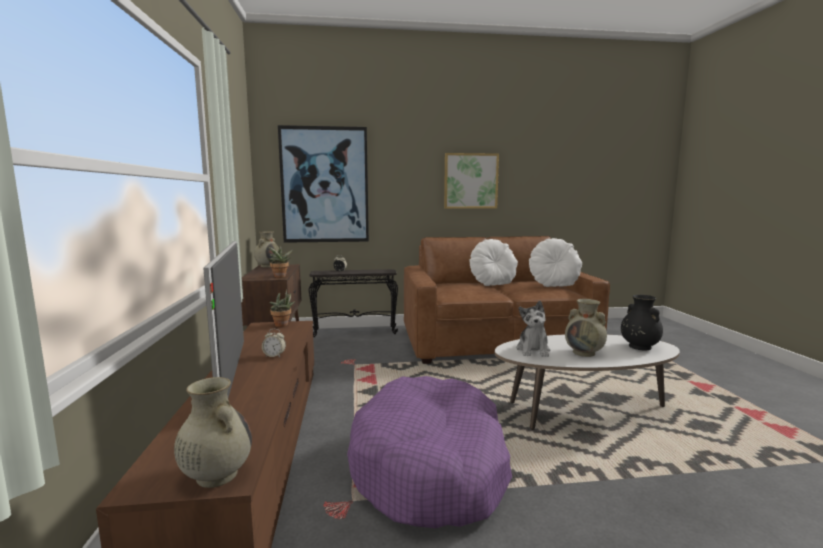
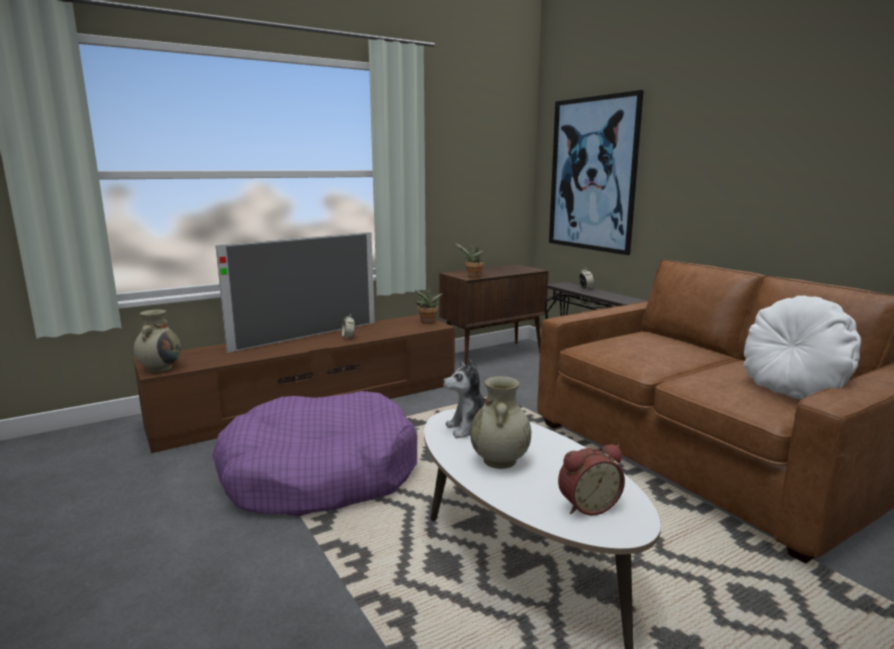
camera: 65 degrees right, 5 degrees up
(268, 266) = (516, 267): beige vase -> none
(470, 181) = (790, 169): picture -> none
(492, 284) = (719, 358): white pillow -> none
(639, 346) = (587, 505): black vase -> alarm clock

